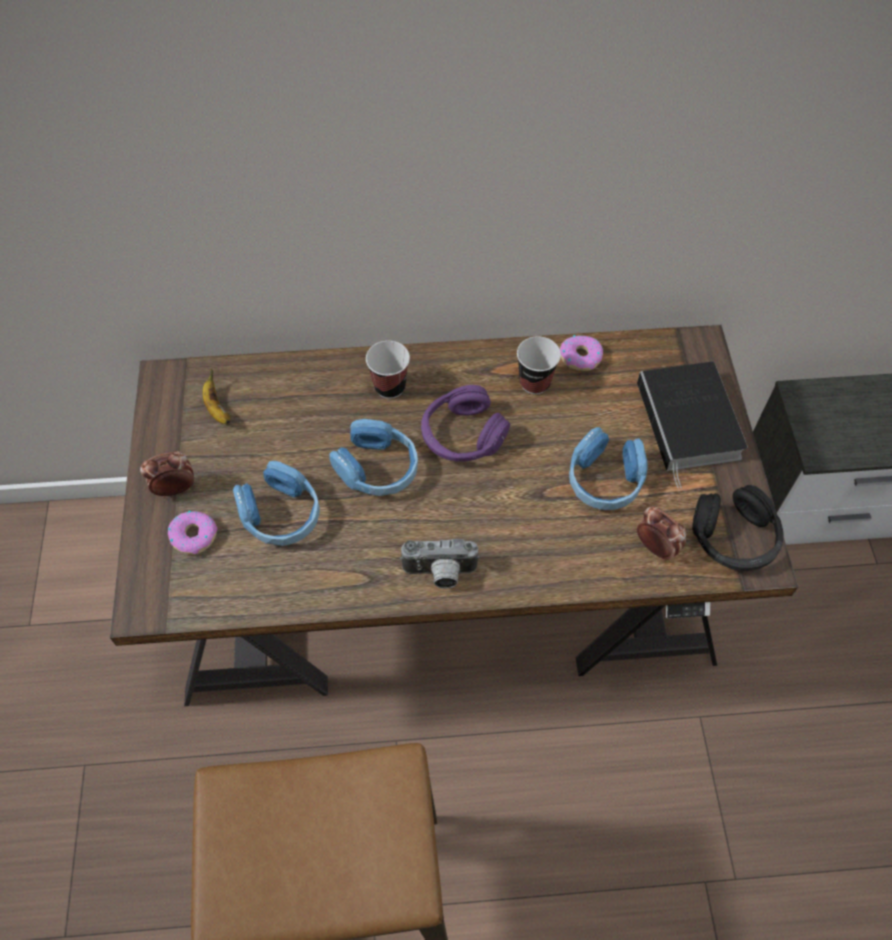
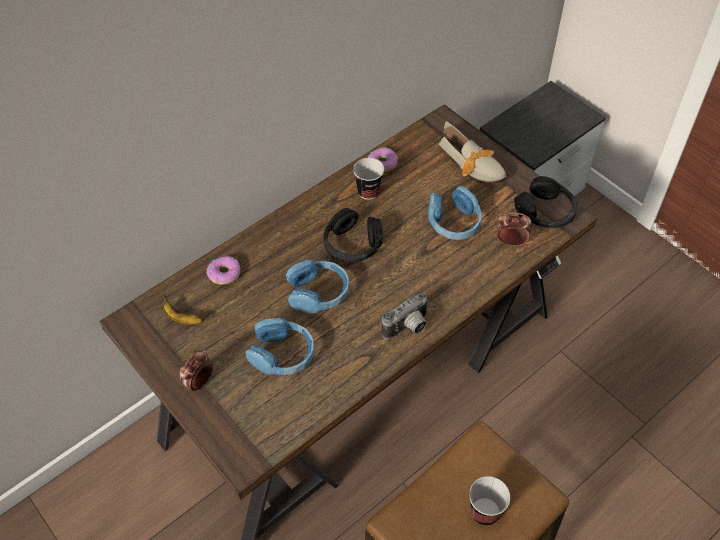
camera: 35 degrees left, 5 degrees down
(194, 535) = (238, 400): donut -> donut (224, 273)
(390, 387) = (284, 242): cup -> cup (485, 512)
(462, 435) = (352, 245): purple headphones -> black headphones
(690, 423) = (473, 166): book -> shoe

